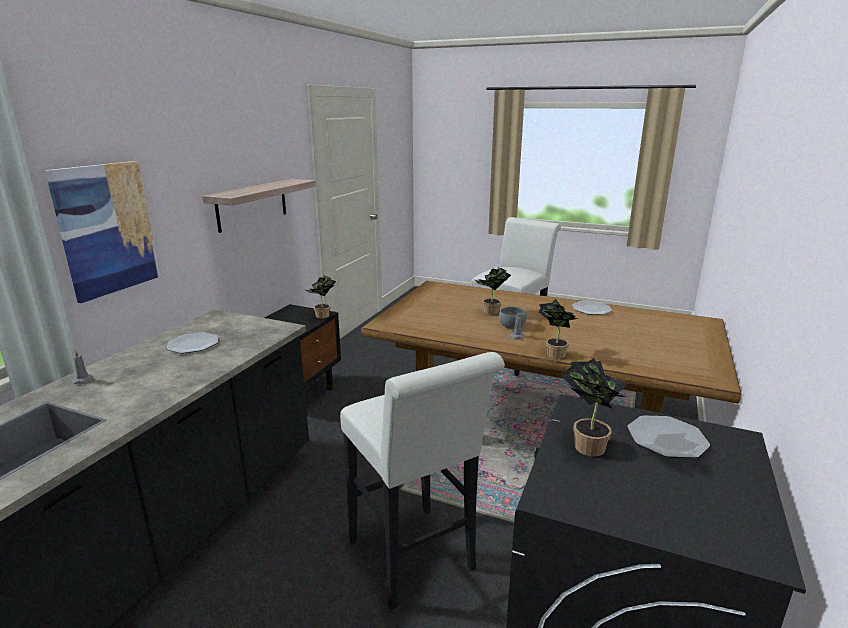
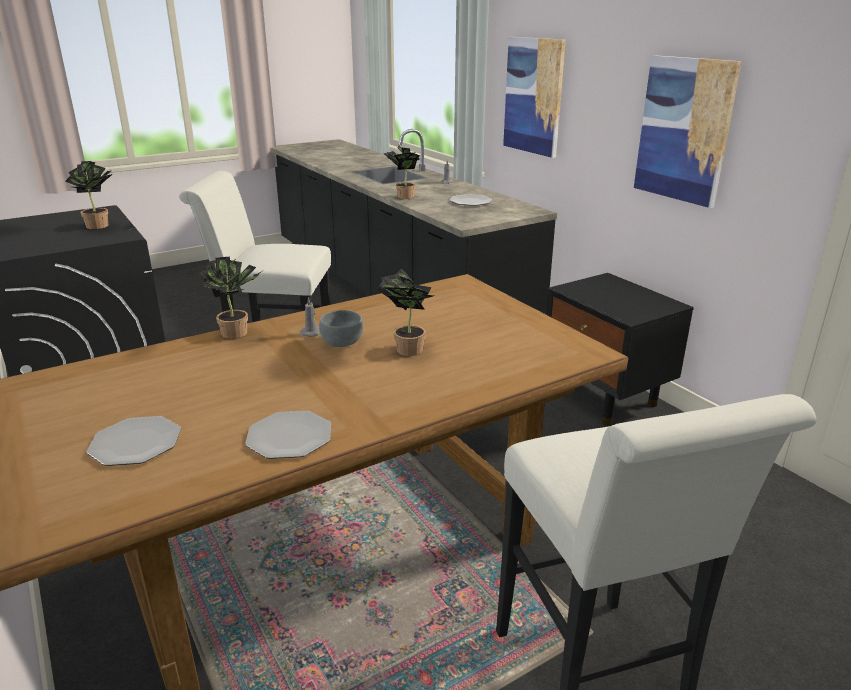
camera: 125 degrees right, 5 degrees up
(252, 204) = (684, 130): shelf -> picture
(323, 316) = (618, 314): potted plant -> potted plant (403, 196)
(666, 438) = (46, 242): plate -> plate (136, 443)

